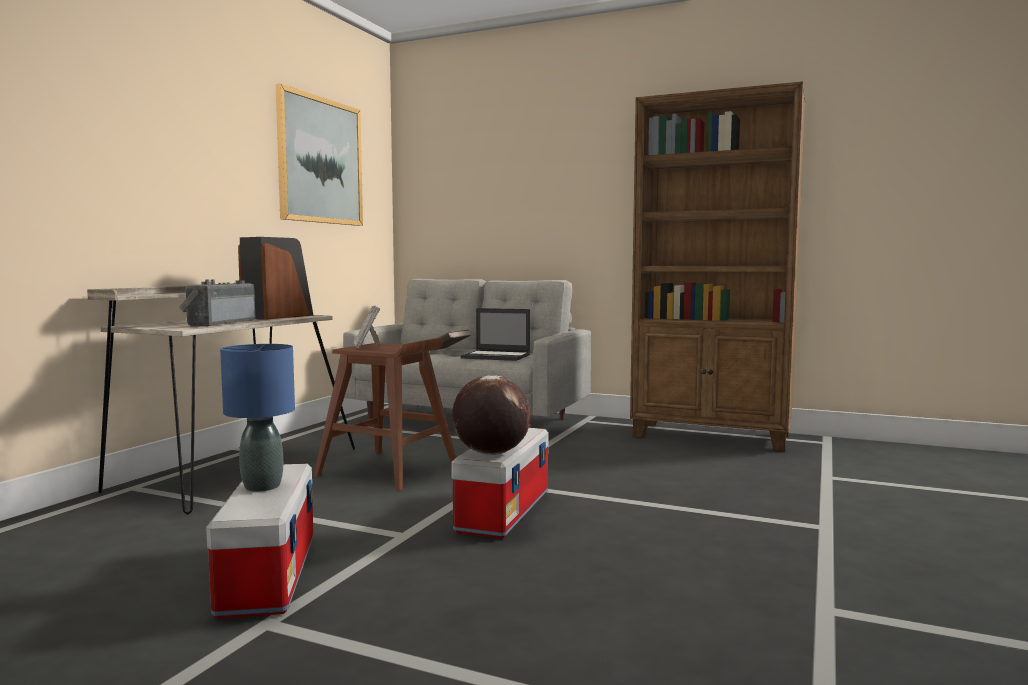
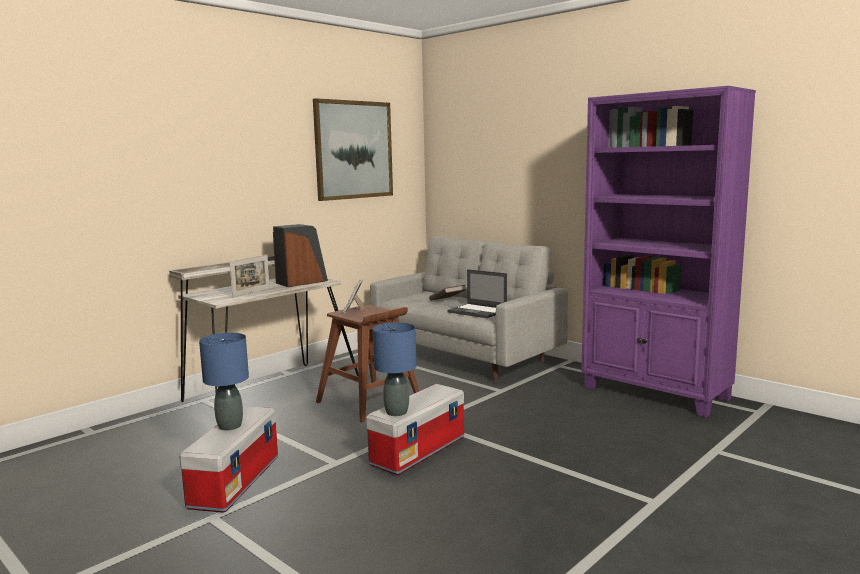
camera: 20 degrees right, 5 degrees up
(219, 323) = (251, 292): radio -> picture frame
(491, 453) = (396, 412): globe -> blue table lamp
(712, 436) = (655, 393): brown bookcase -> purple bookcase

